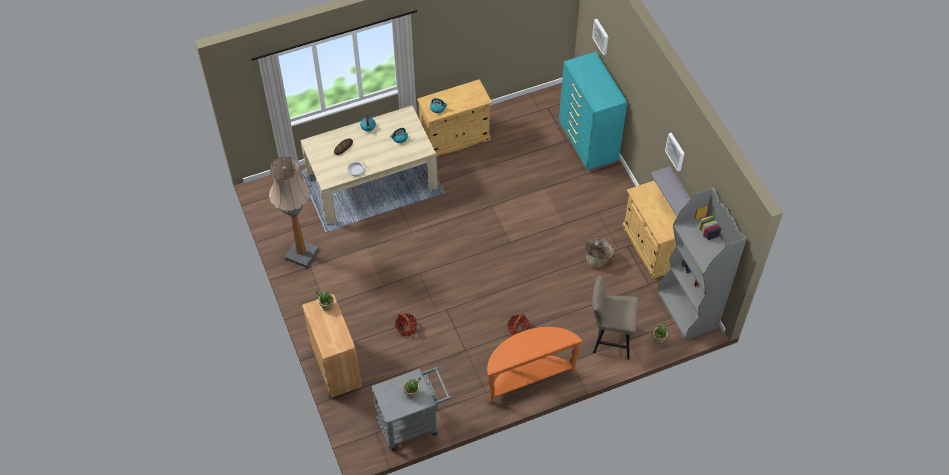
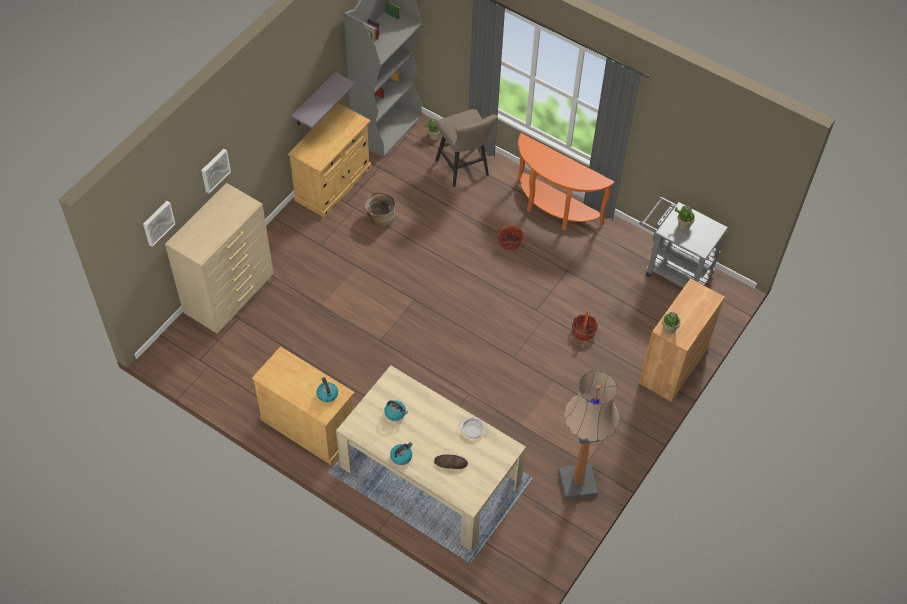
camera: 125 degrees left, 0 degrees up
(587, 144) = (230, 296): turquoise dresser -> beige dresser
(676, 151) = (291, 89): picture -> picture (214, 170)

